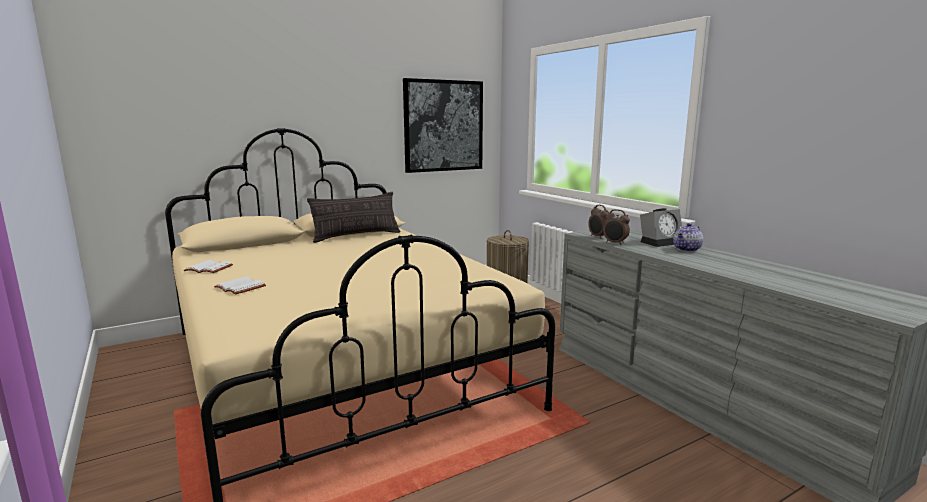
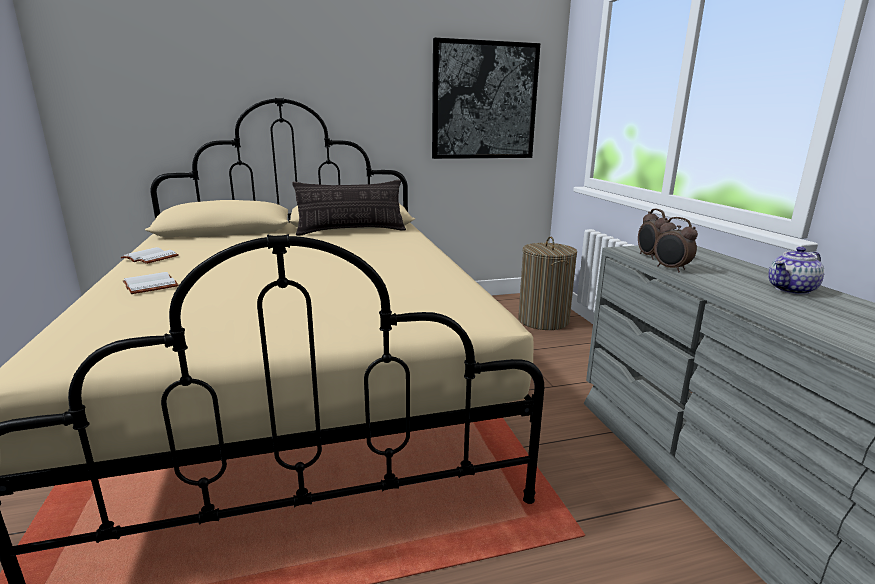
camera: 15 degrees right, 5 degrees up
(661, 242) = (750, 273): alarm clock -> none

